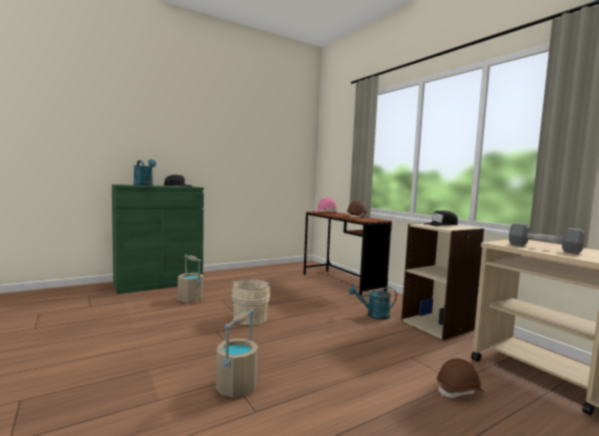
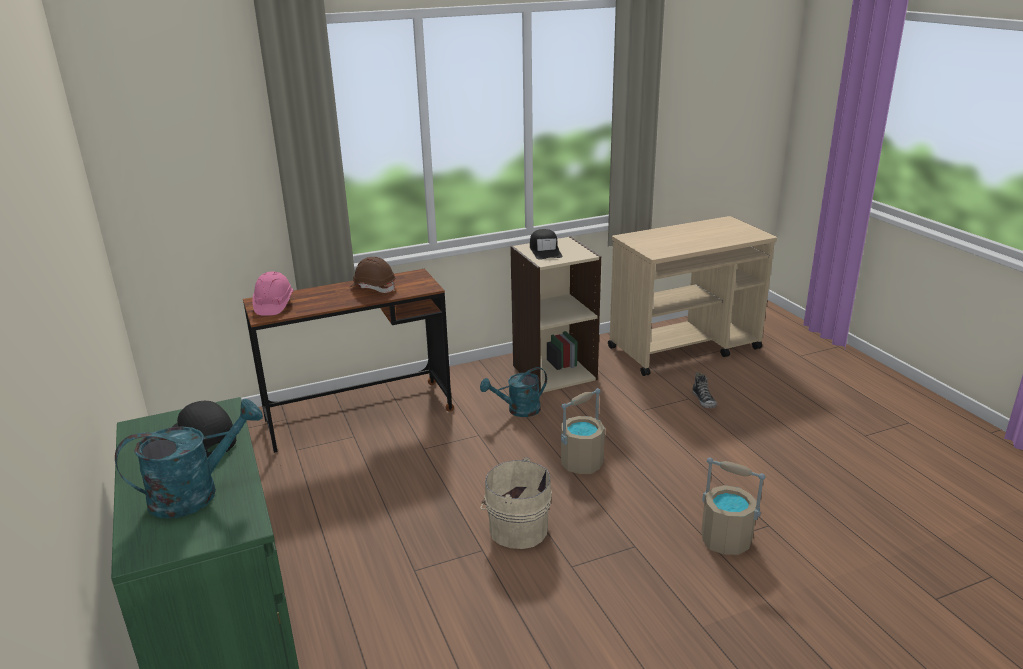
camera: 80 degrees left, 20 degrees up
(191, 299) = (400, 618): beige bucket -> beige bucket (581, 463)
(374, 315) = (518, 410): turquoise watering can -> turquoise watering can turned 60 degrees clockwise
(459, 390) = (704, 400): brown hard hat -> shoe
(543, 248) = (678, 243): grey dumbbell -> none

